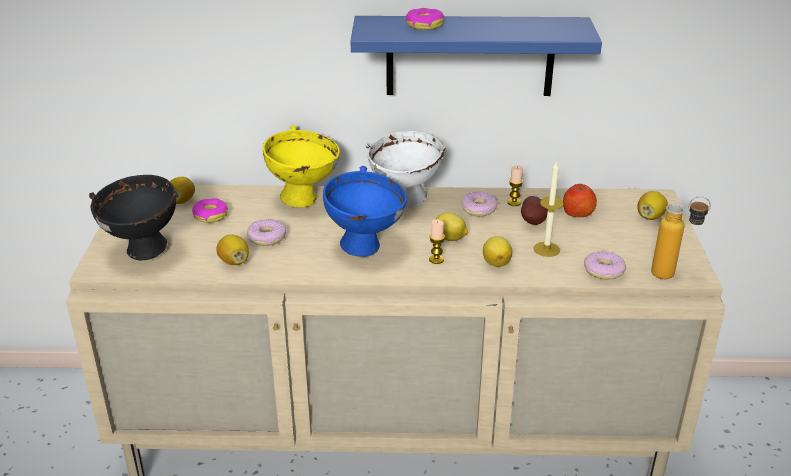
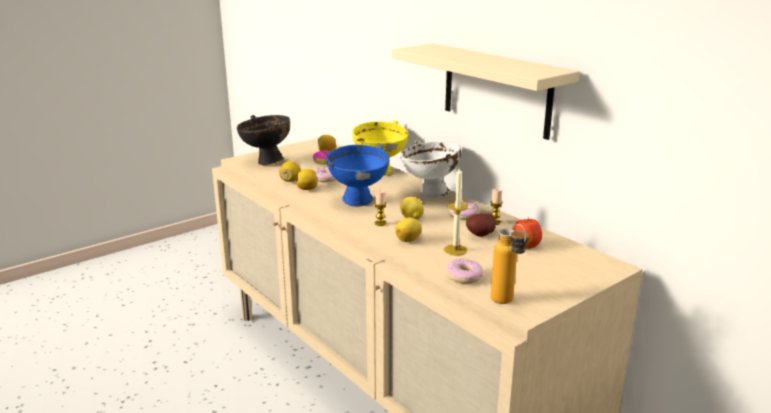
camera: 50 degrees right, 10 degrees down
(424, 25) = (452, 52): donut -> none
(470, 56) = (496, 90): blue shelf -> beige shelf
(650, 217) = (576, 271): lemon -> lemon (307, 189)

